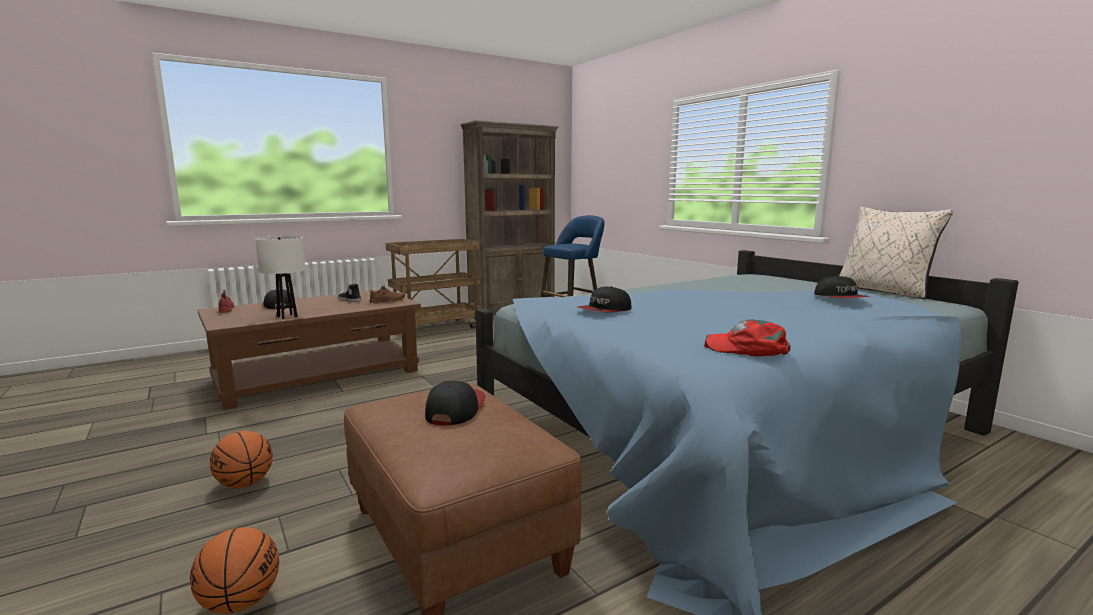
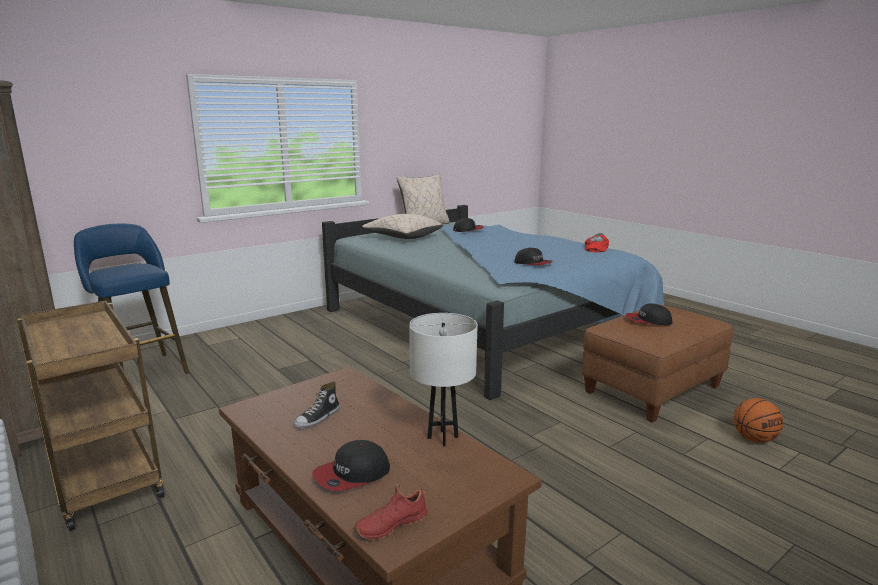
camera: 95 degrees left, 5 degrees up
(244, 484) = (662, 486): basketball -> none
(388, 301) = (336, 386): brown shoe -> none
(765, 283) = (403, 237): none -> beige pillow

